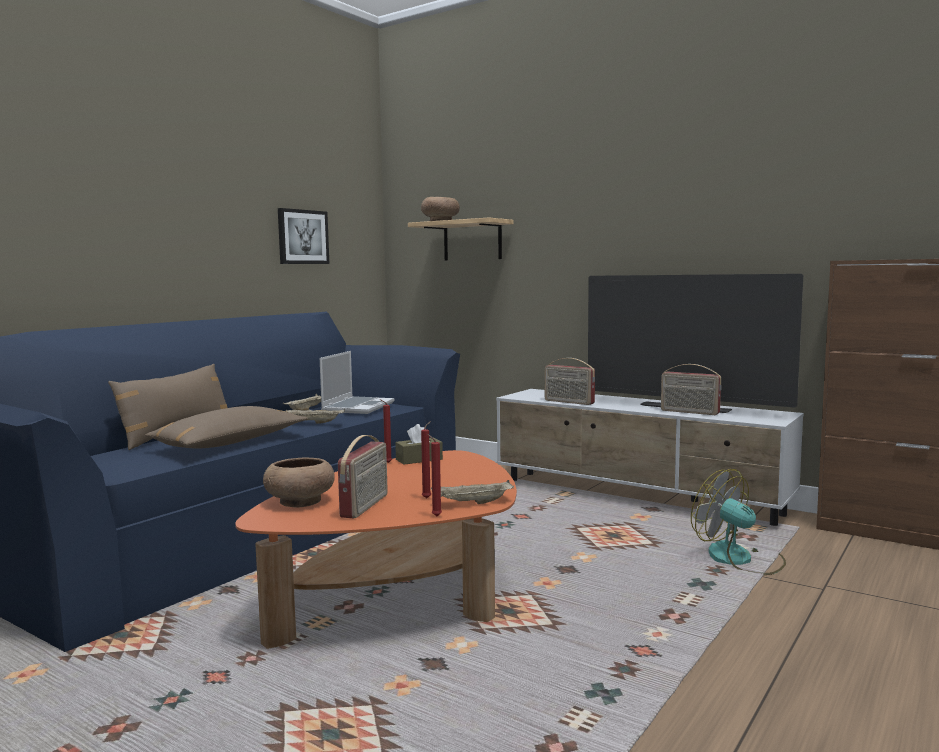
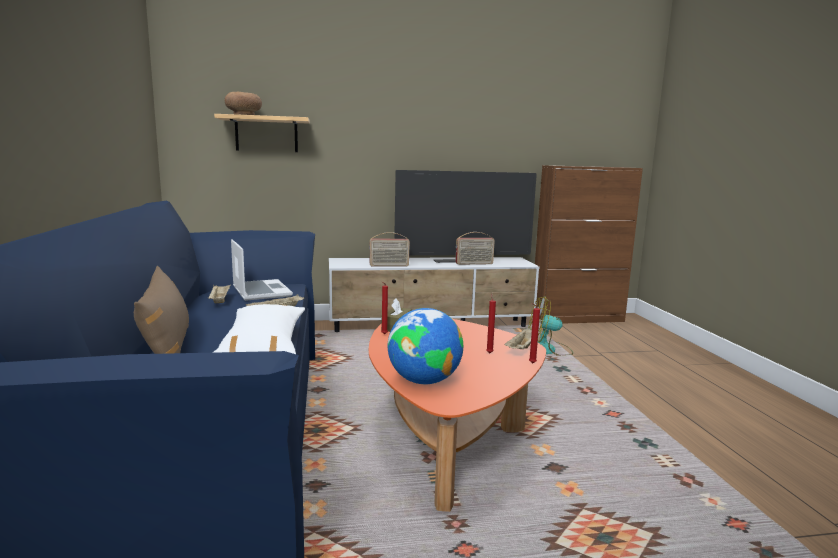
camera: 45 degrees left, 5 degrees up
(229, 443) = (263, 346): brown pillow -> white pillow
(299, 502) = (423, 381): brown bowl -> globe
(302, 237) = (118, 120): picture -> none
(365, 506) = (474, 370): radio -> none

